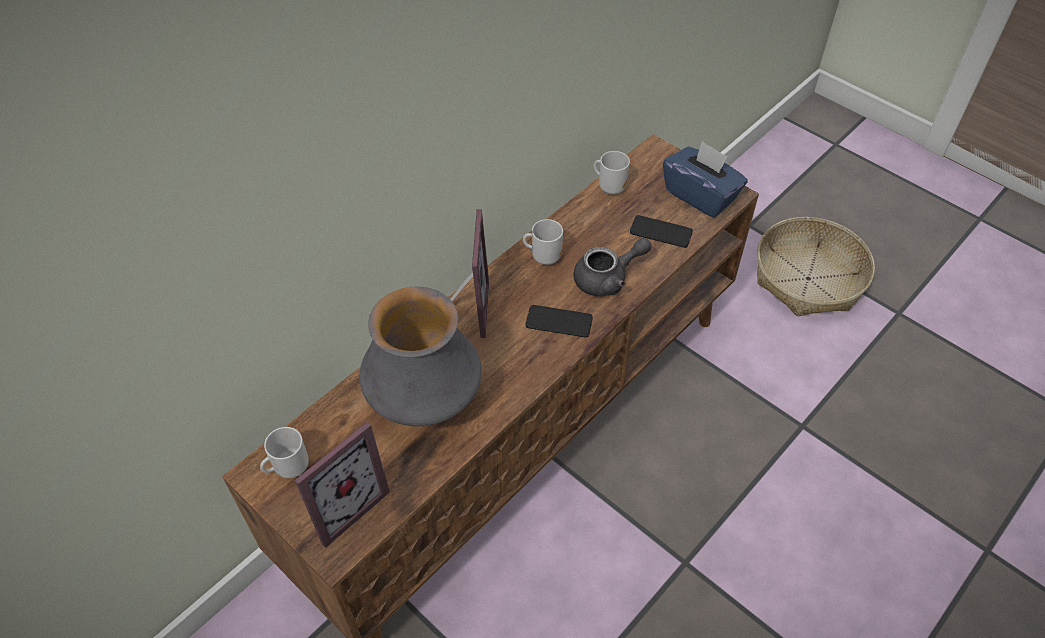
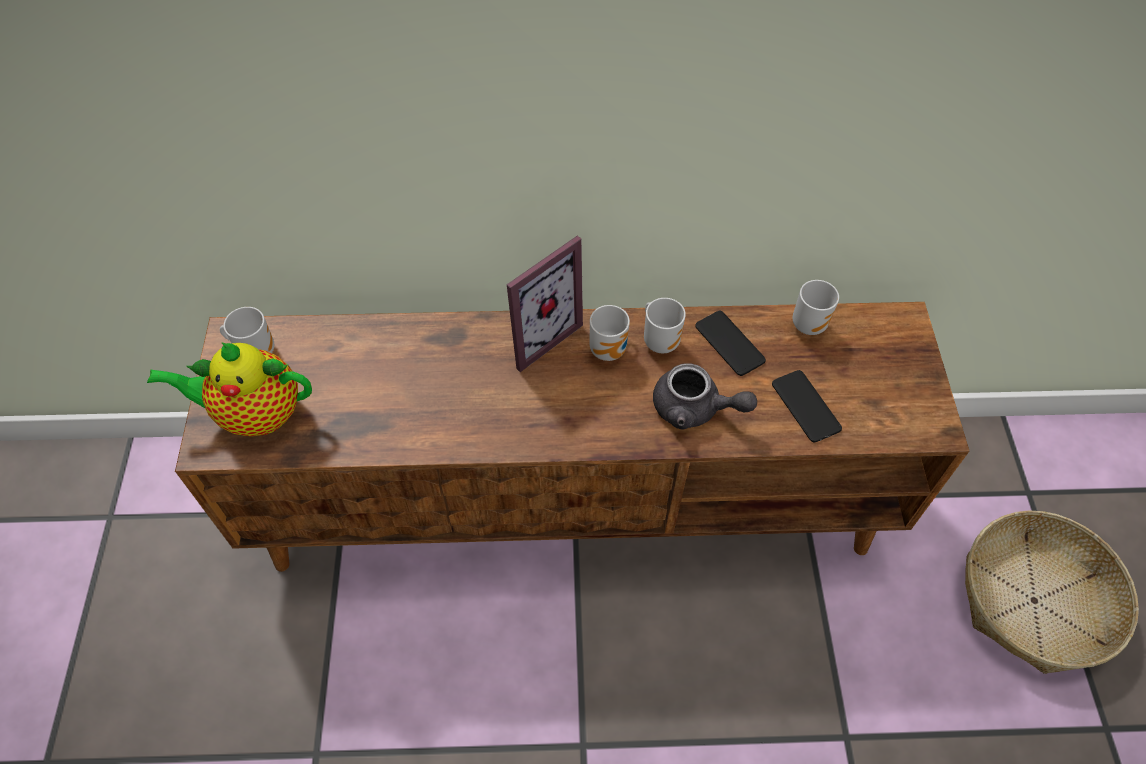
camera: 45 degrees right, 5 degrees up
(342, 504) = (255, 414): picture frame -> teapot
(425, 405) = (405, 388): vase -> none
(522, 283) = (611, 350): none -> mug
(559, 322) = (600, 411): phone -> phone (729, 343)
(700, 195) = (897, 402): blue tissue box -> none

